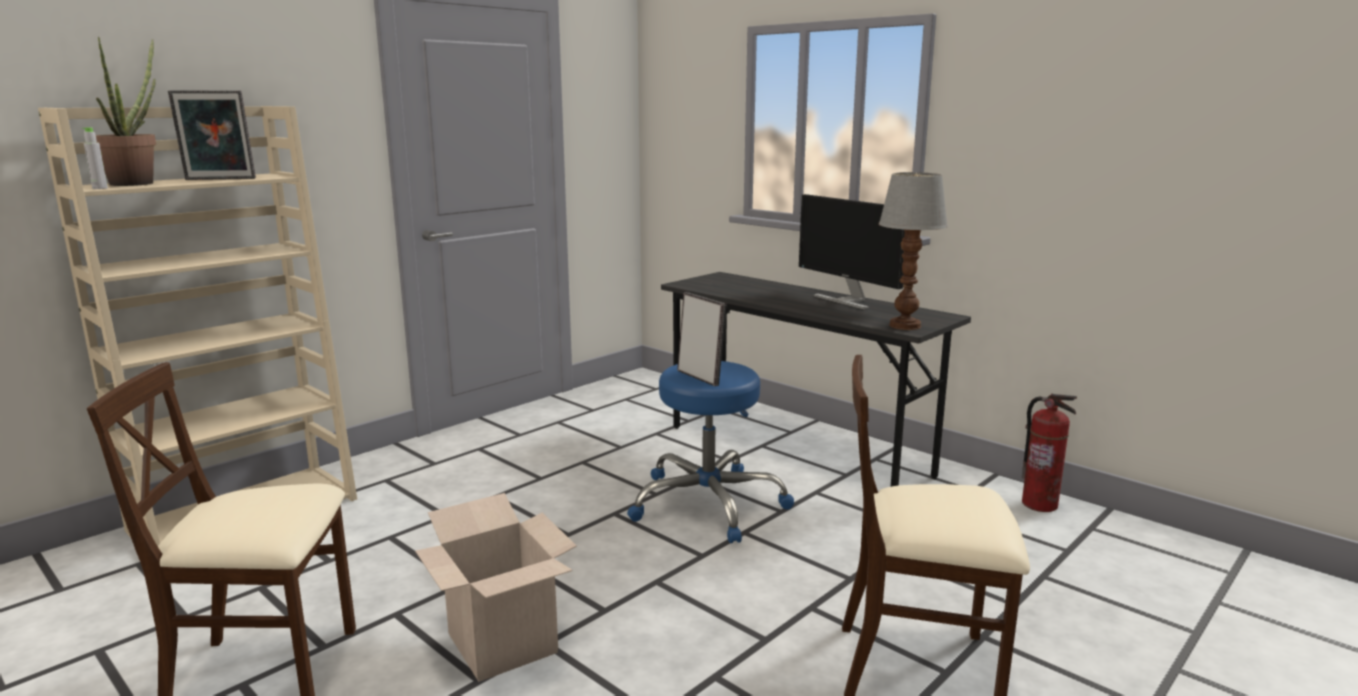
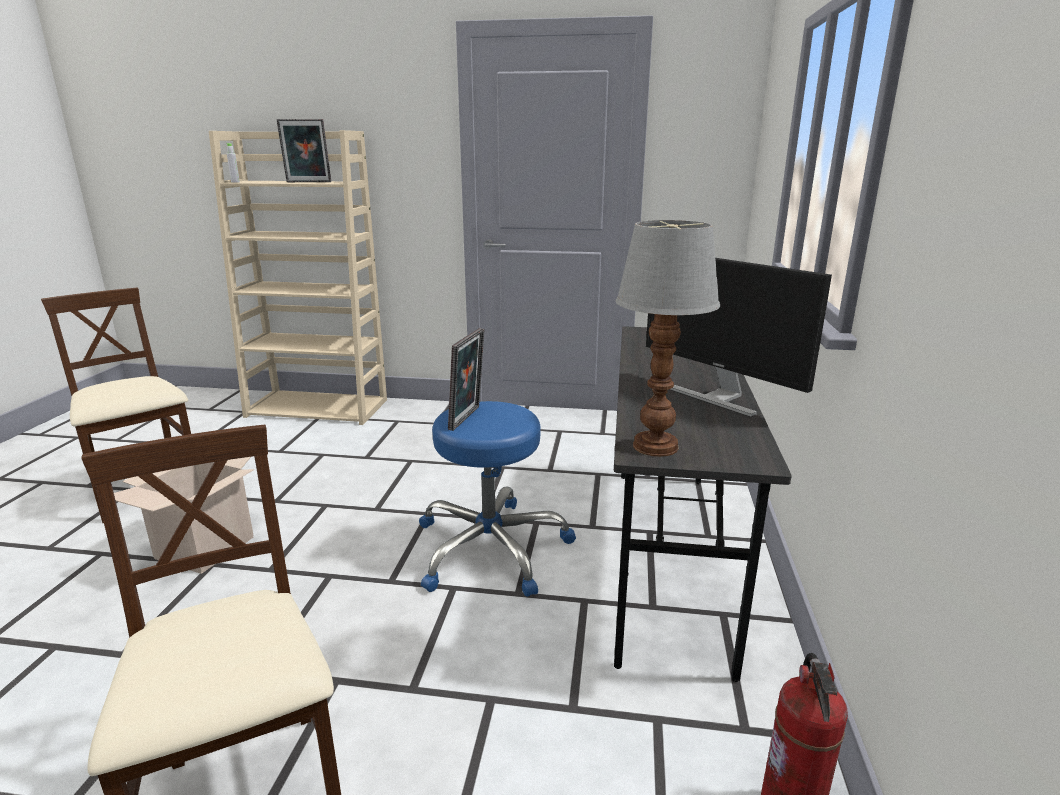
camera: 55 degrees right, 5 degrees up
(138, 183) = (271, 181): potted plant -> none
(219, 179) = (308, 182): picture frame -> picture frame turned 45 degrees counterclockwise
(847, 300) = (719, 397): monitor -> monitor turned 60 degrees counterclockwise

